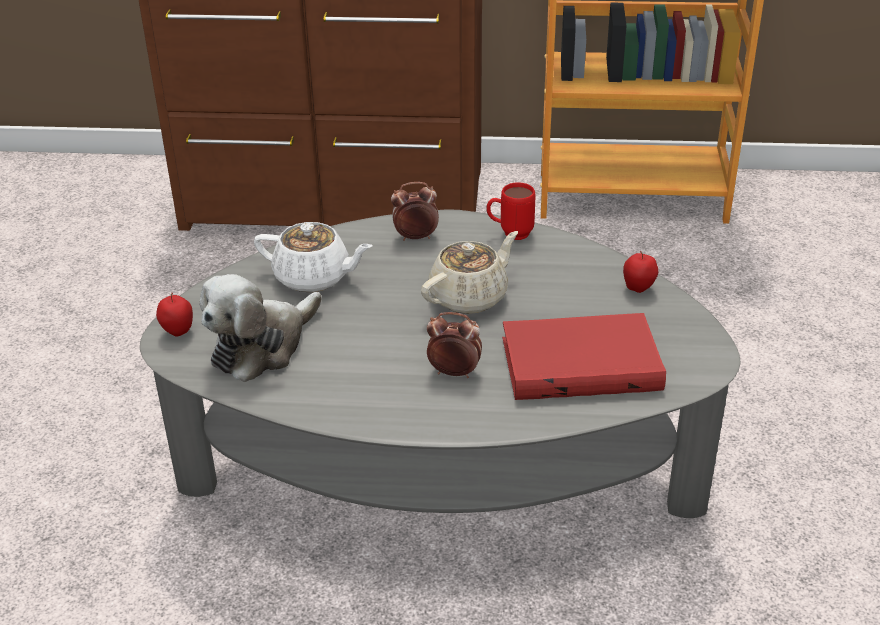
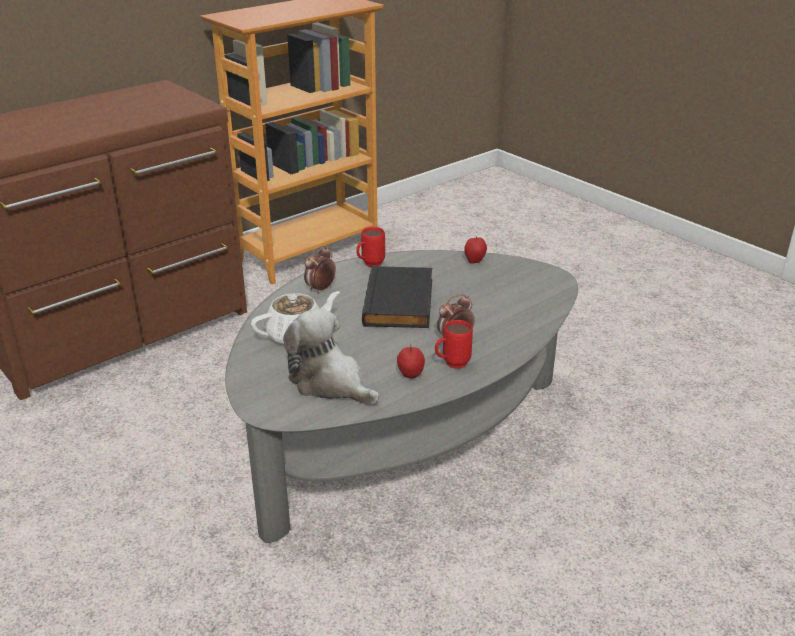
camera: 45 degrees left, 5 degrees down
(178, 332) = (263, 404): apple -> apple (410, 376)
(262, 346) = (330, 383): plush toy -> plush toy turned 135 degrees clockwise
(403, 398) = (451, 364): none -> red mug
(470, 297) = (401, 303): beige teapot -> black book
(581, 362) = (504, 304): red book -> none

